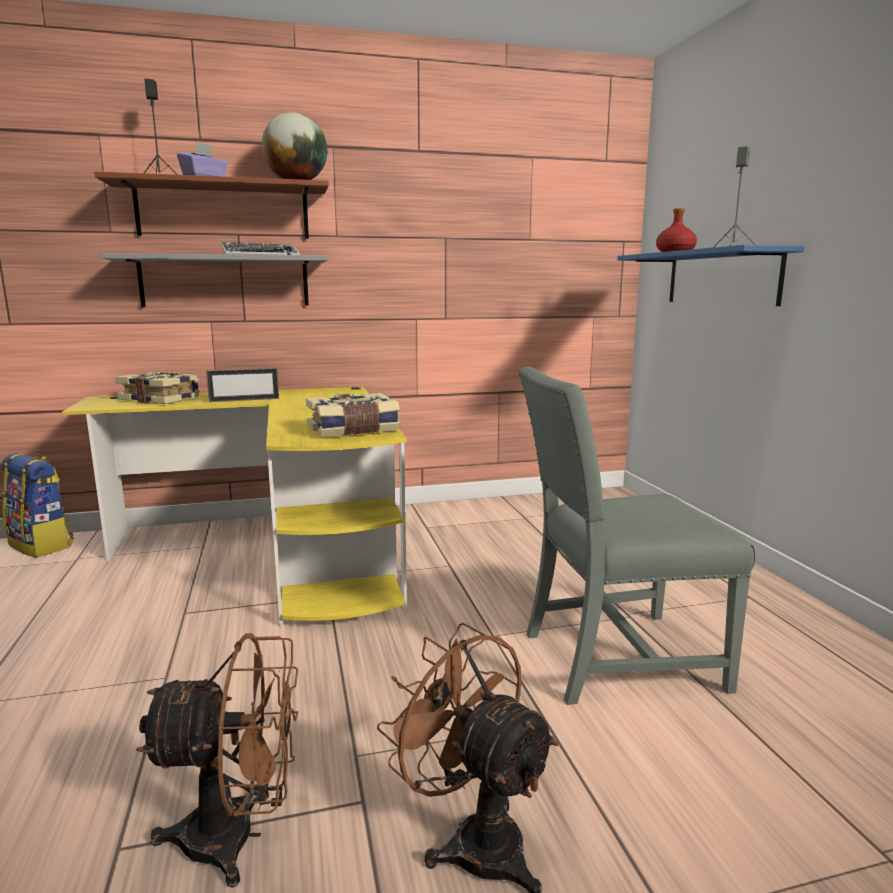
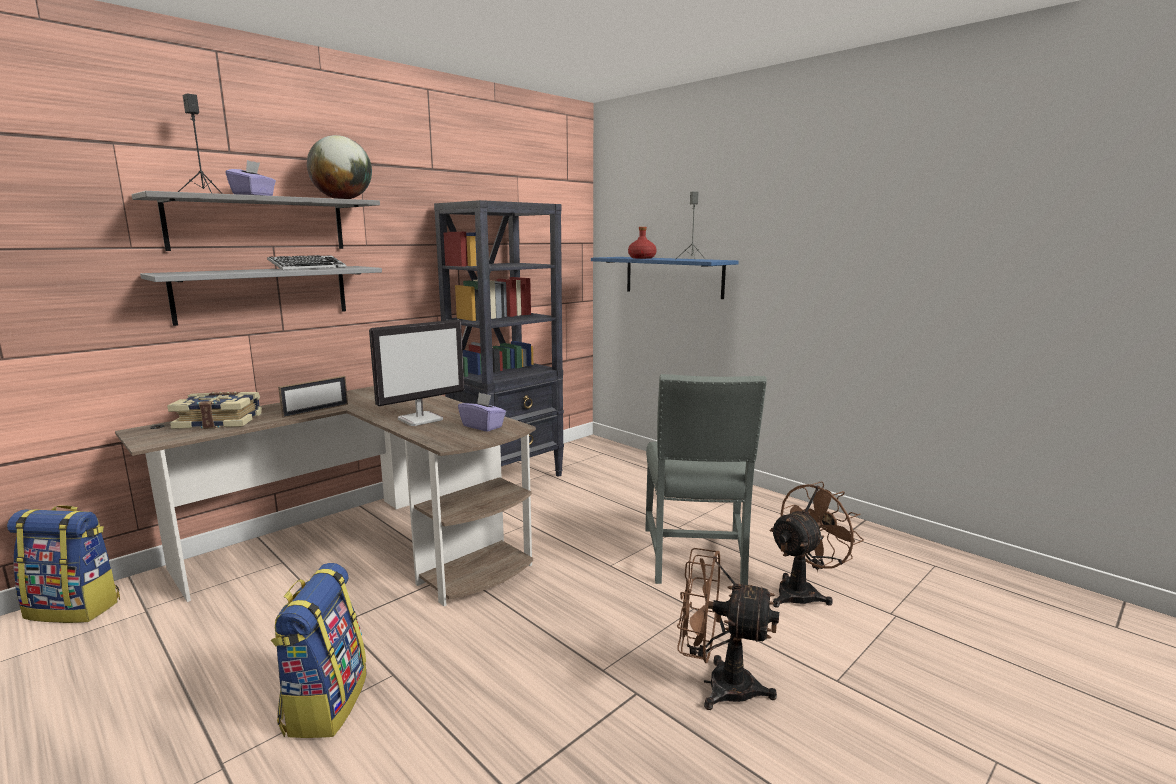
camera: 30 degrees left, 0 degrees up
(89, 682) = (325, 703): none -> backpack
(223, 211) = (258, 224): brown shelf -> grey shelf
(238, 837) = (582, 746): brown fan -> brown fan (803, 592)
(280, 551) = (369, 548): yellow desk -> brown desk
(311, 417) = (421, 419): none -> monitor
(353, 430) = (483, 426): book -> purple tissue box
(479, 514) = (508, 477): none -> black bookcase
(614, 659) = (696, 558): grey chair -> grey chair turned 45 degrees counterclockwise

